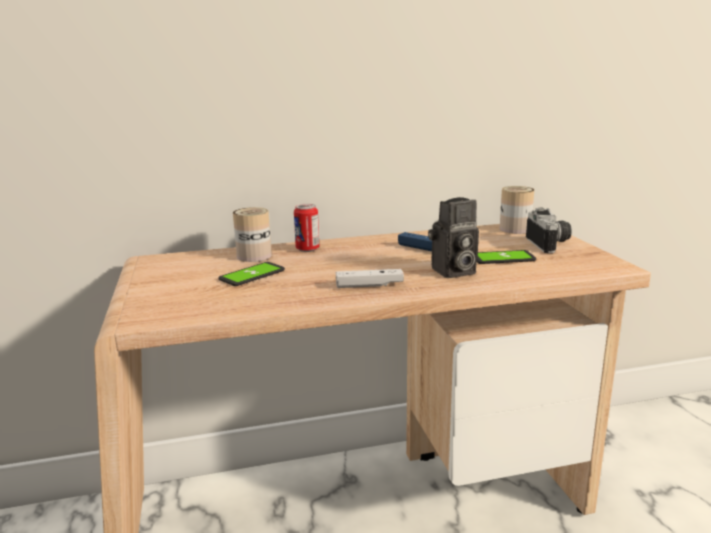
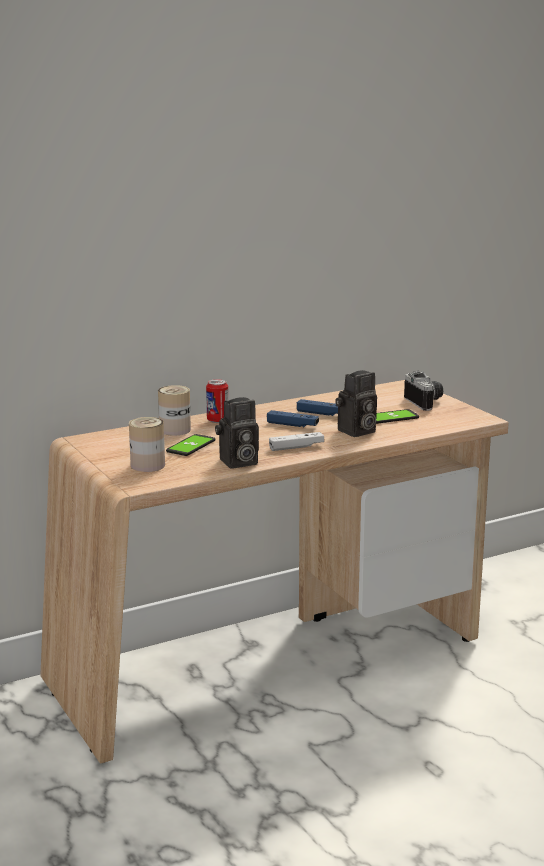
camera: 15 degrees left, 0 degrees up
(284, 300) = (237, 463): none -> camera
(383, 259) = (292, 425): none -> blue game controller
(515, 229) = (391, 390): can -> can (147, 465)

